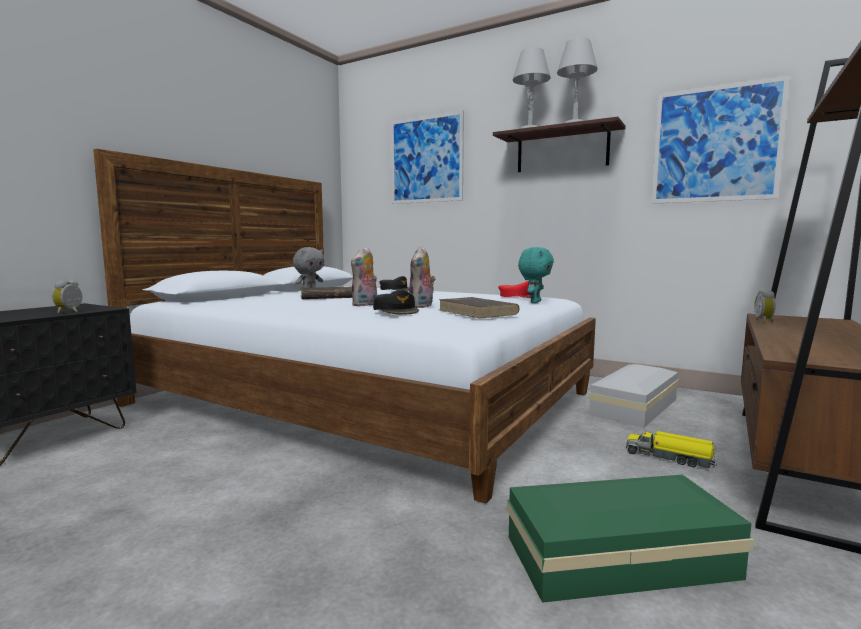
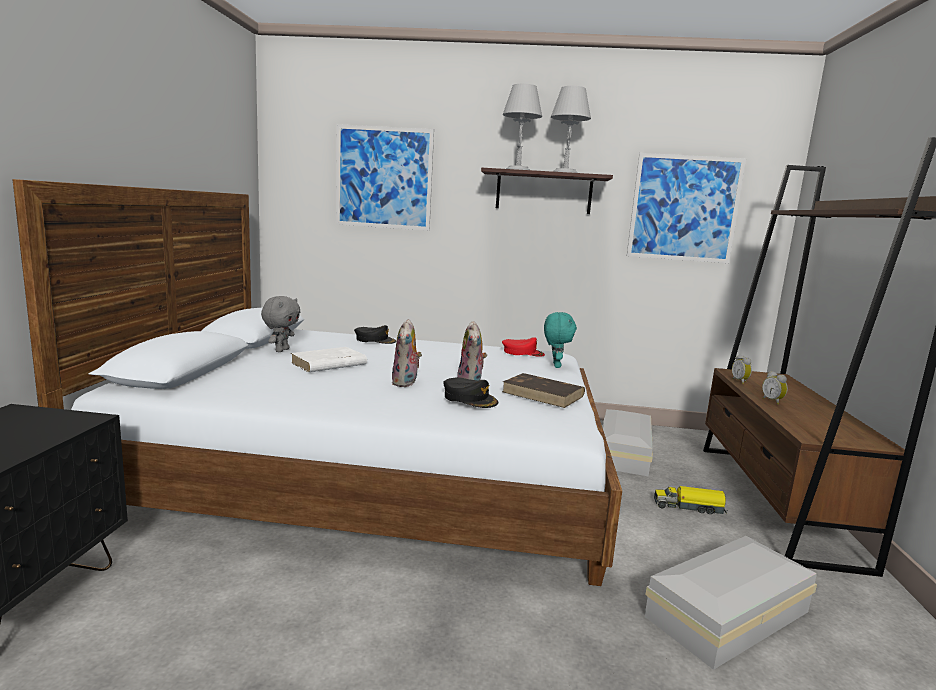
camera: 25 degrees left, 5 degrees up
(70, 312) = (51, 434): alarm clock -> alarm clock (773, 401)
(327, 297) = (328, 364): brown book -> white book
(614, 555) = (724, 613): green storage box -> white storage box

